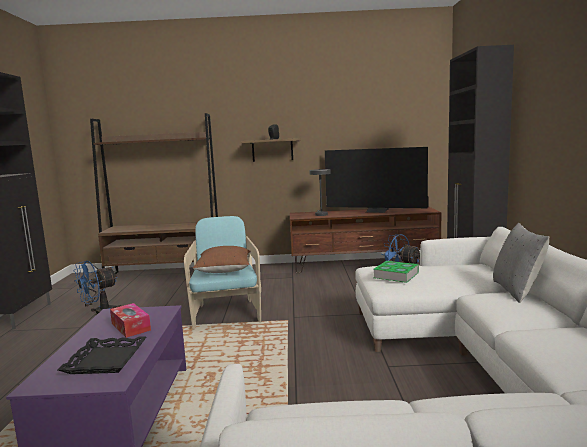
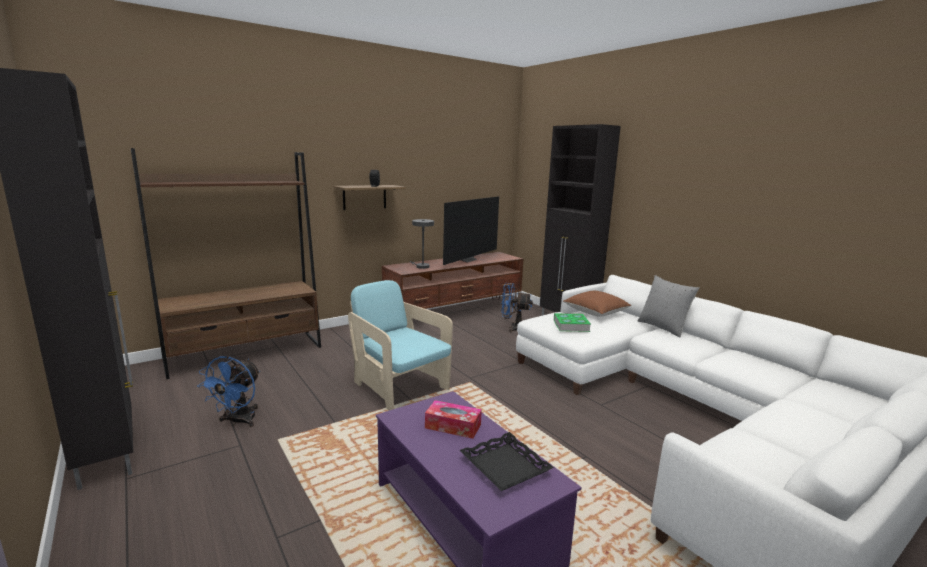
camera: 35 degrees left, 5 degrees up
(224, 270) = (412, 343): brown pillow -> brown pillow (595, 313)
(376, 211) = (467, 260): television -> television turned 45 degrees counterclockwise

